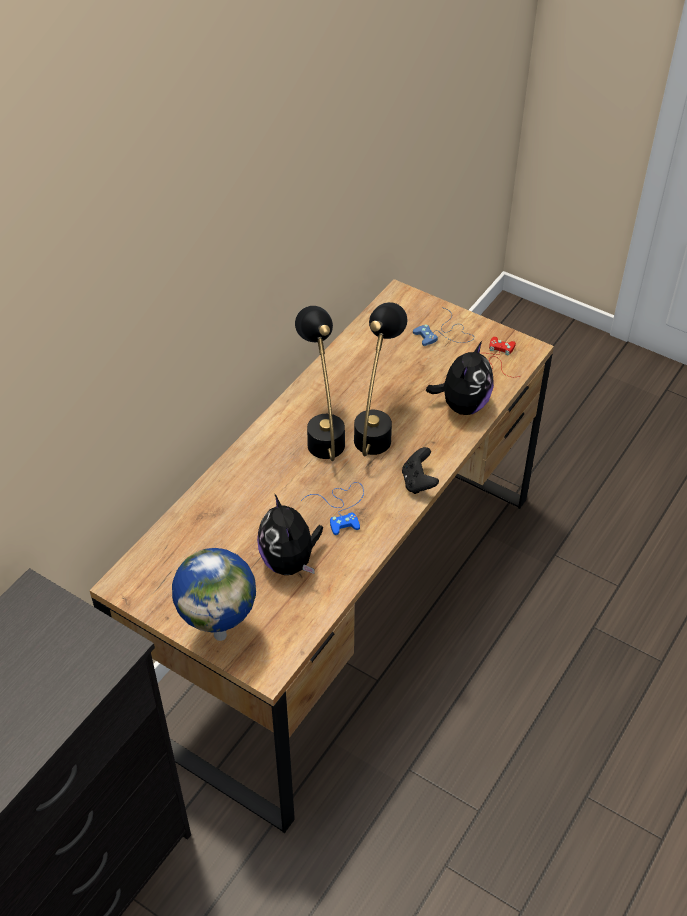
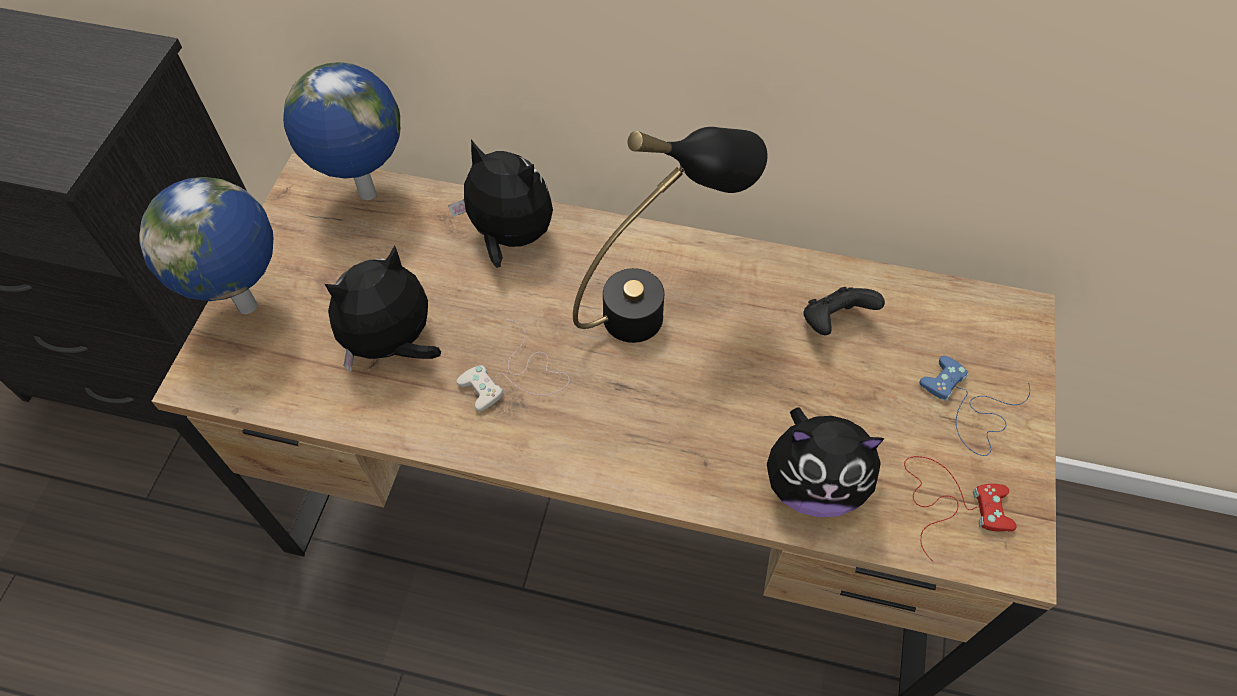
camera: 70 degrees right, 10 degrees up
(157, 553) = (367, 195): none -> globe
(235, 486) = (509, 237): none -> plush toy
(342, 507) = (516, 376): blue game controller -> white game controller
(376, 427) = (699, 372): black table lamp -> none
(418, 482) = (607, 466): black game controller -> black game controller (834, 322)

